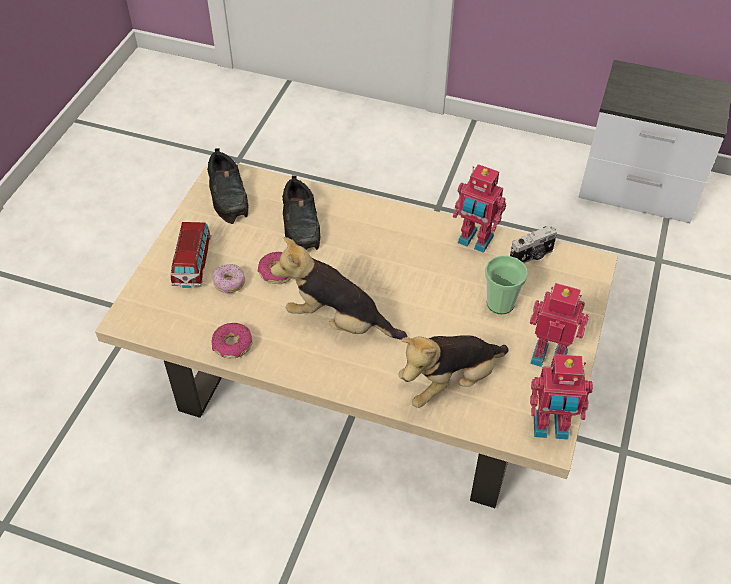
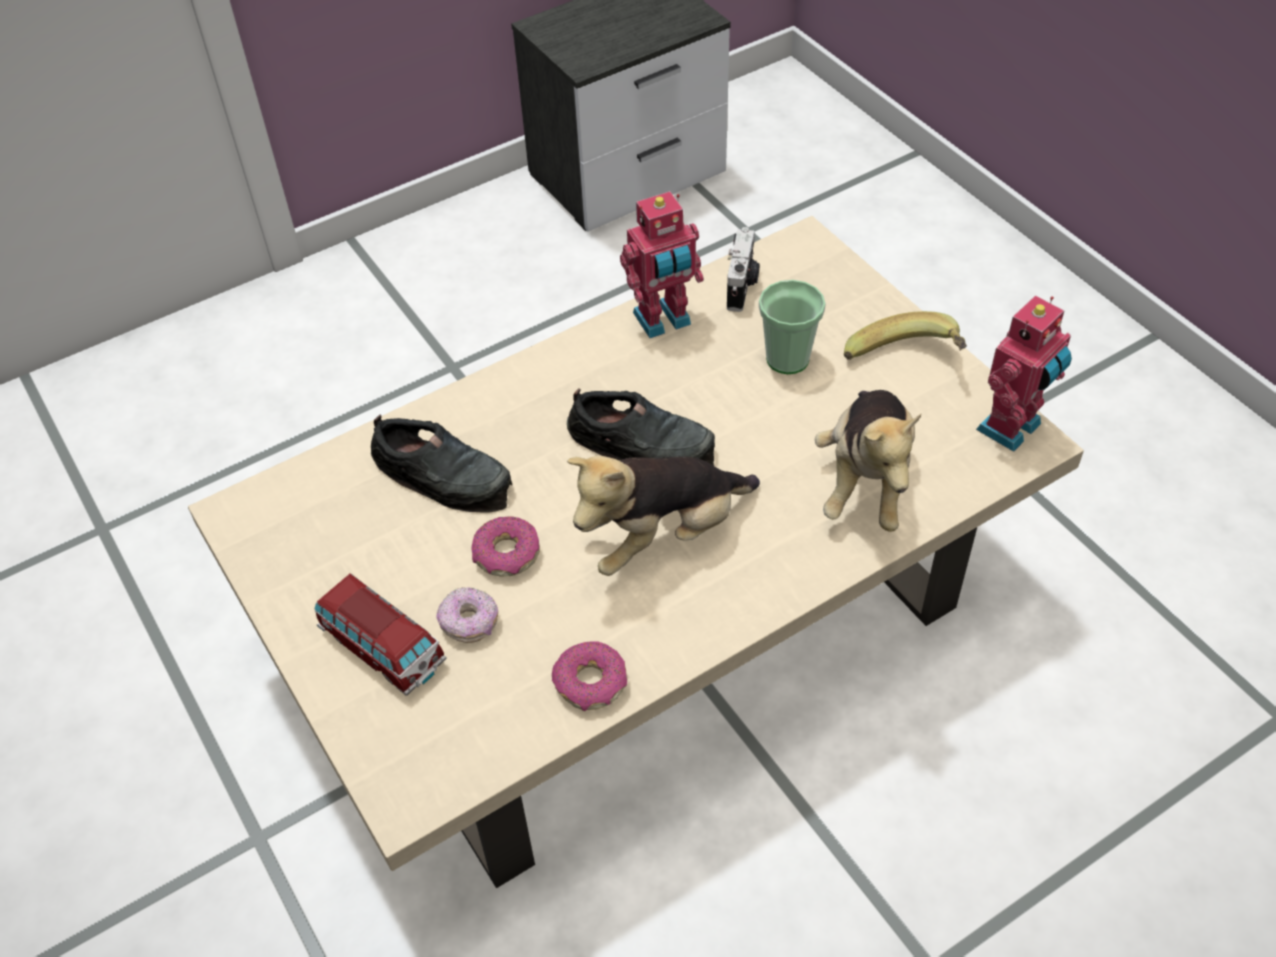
camera: 50 degrees left, 0 degrees up
(228, 194) = (291, 527): black shoe -> black shoe (643, 443)
(549, 355) = (906, 364): toy robot -> banana

